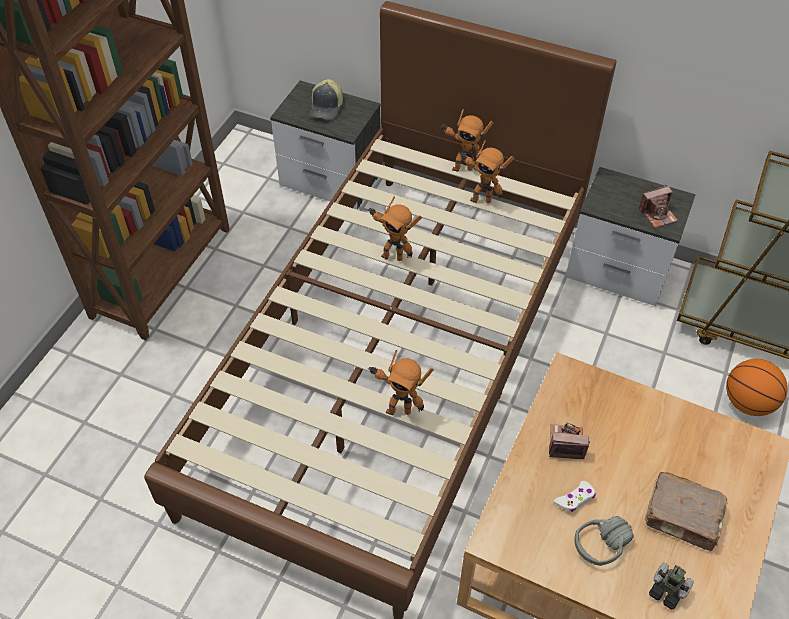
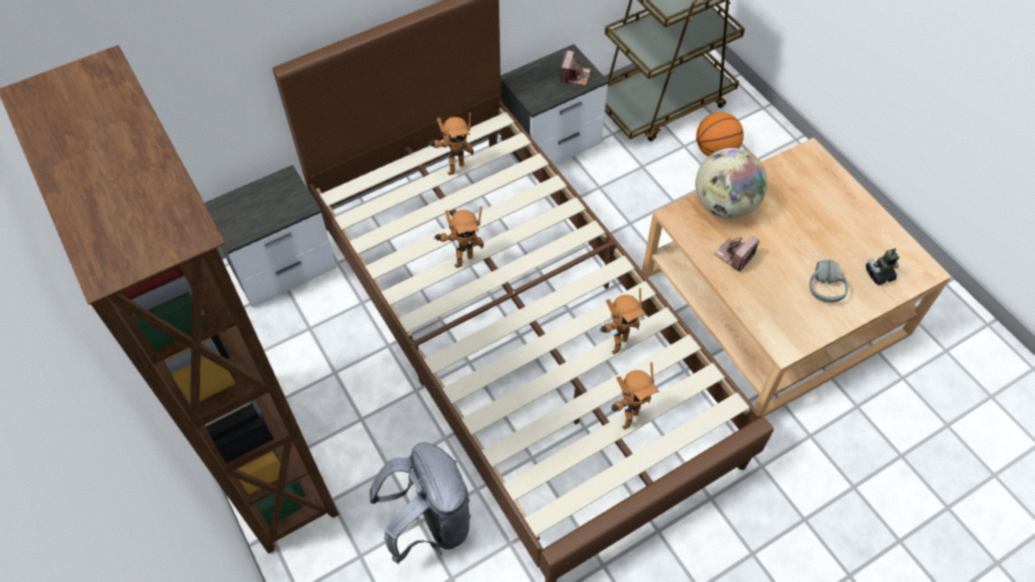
camera: 55 degrees left, 5 degrees up
(176, 402) = (430, 523): none -> grey backpack
(327, 107) = (258, 203): cap -> none
(462, 167) = (408, 158): toy robot -> toy robot (627, 418)
(575, 499) = (782, 279): white game controller -> none
(620, 404) = (724, 205): none -> globe
(683, 518) = (833, 230): brown book -> none

